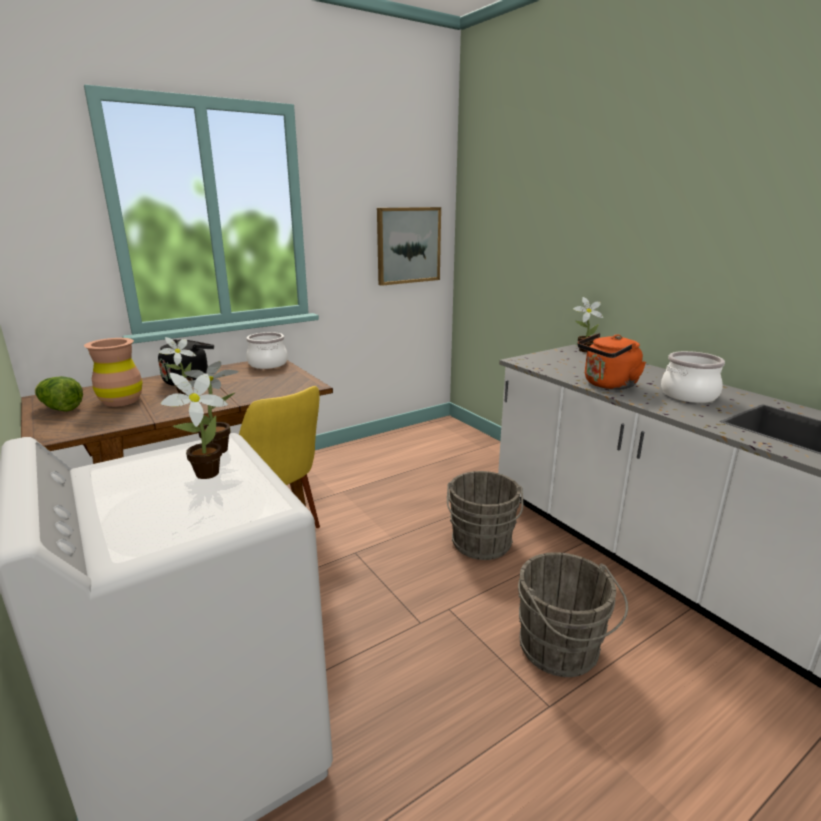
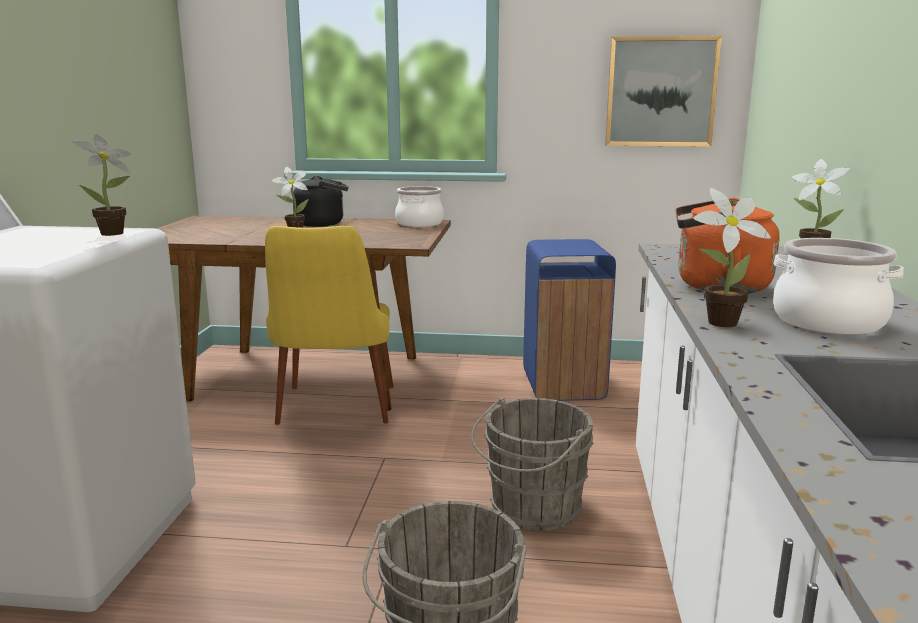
camera: 40 degrees right, 5 degrees down
(60, 408) = (195, 225): lettuce -> none
(121, 401) = (242, 228): brown vase -> none
(203, 475) = (59, 242): potted plant -> potted plant (717, 323)
(389, 457) = (564, 385): none -> blue trash can

